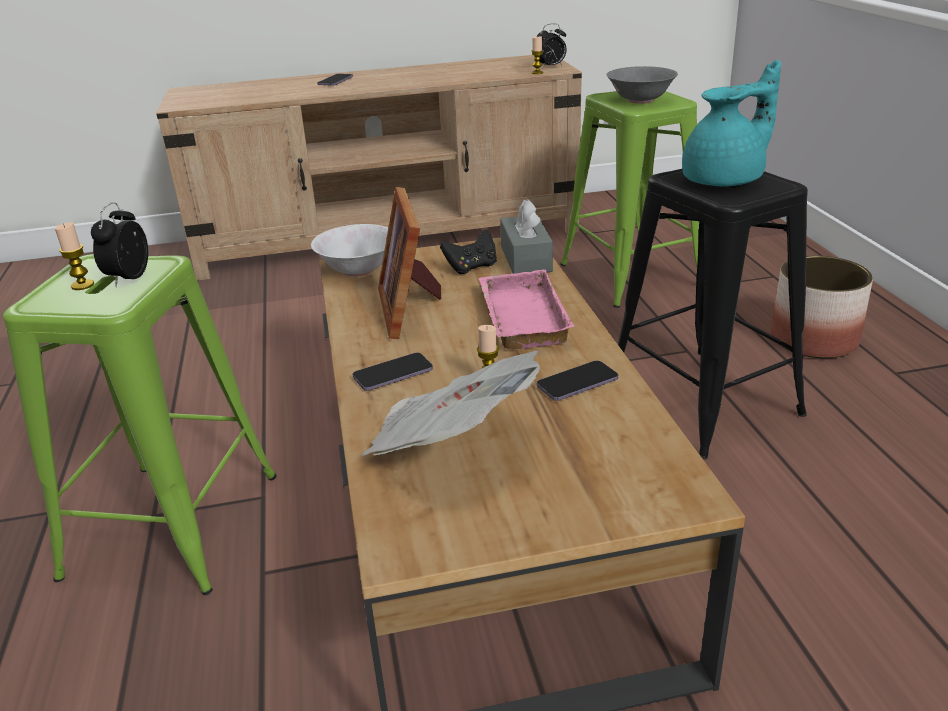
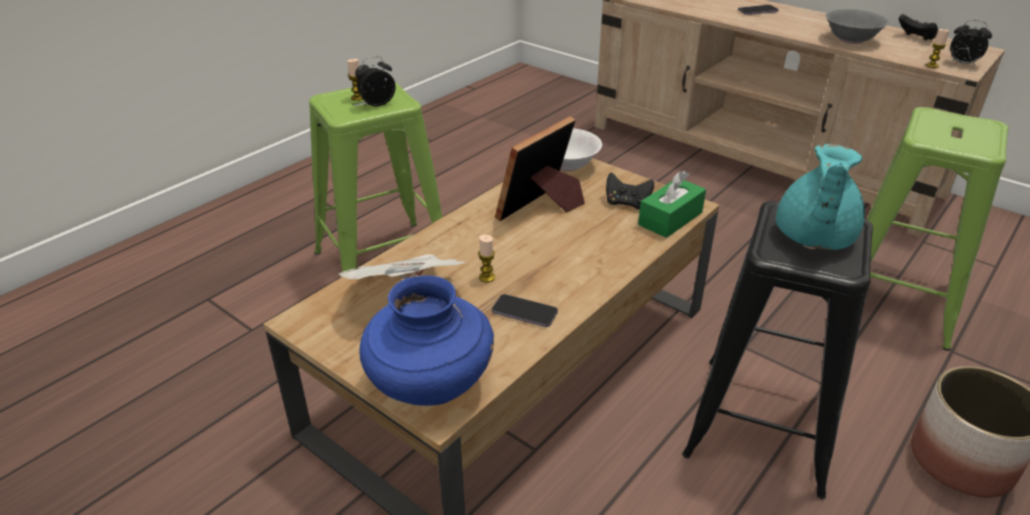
camera: 50 degrees right, 5 degrees up
(393, 374) = (459, 238): phone -> none
(487, 62) = (915, 38): none -> black game controller
(519, 317) = (582, 252): pink tray -> none
(526, 259) = (670, 219): grey tissue box -> green tissue box
(638, 487) = (429, 385): none -> blue vase
(640, 100) = (952, 133): grey bowl -> grey bowl (851, 40)
(726, 180) = (812, 237): turquoise teapot -> turquoise teapot turned 90 degrees clockwise

